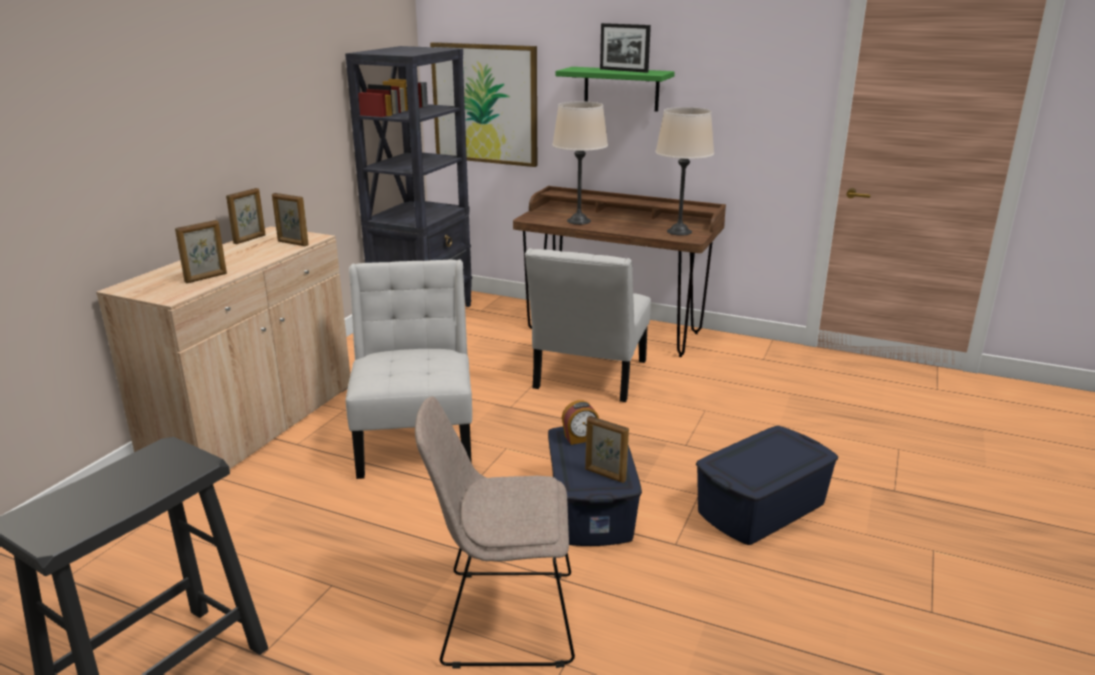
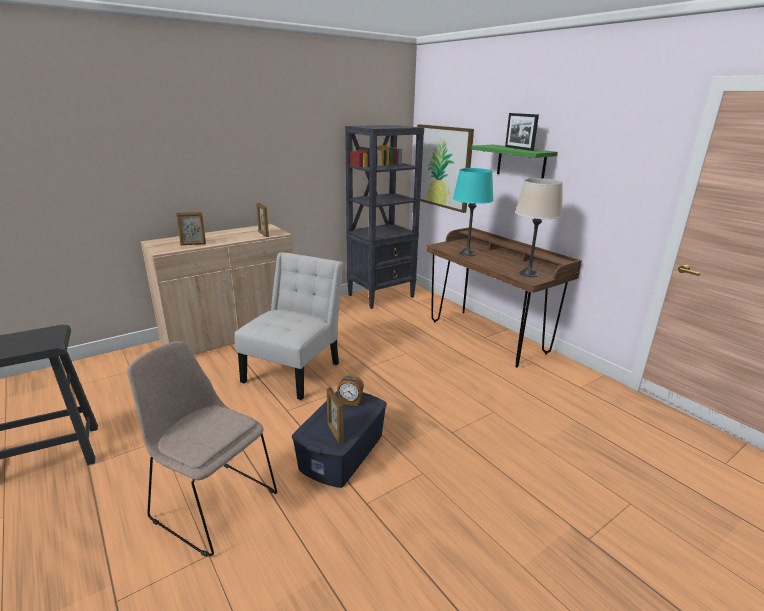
camera: 30 degrees right, 0 degrees up
(250, 239) = (249, 228): picture frame -> none
(578, 221) = (467, 253): beige table lamp -> turquoise table lamp
(588, 378) = (436, 363): white chair -> none
(760, 507) = (457, 503): blue storage box -> none

